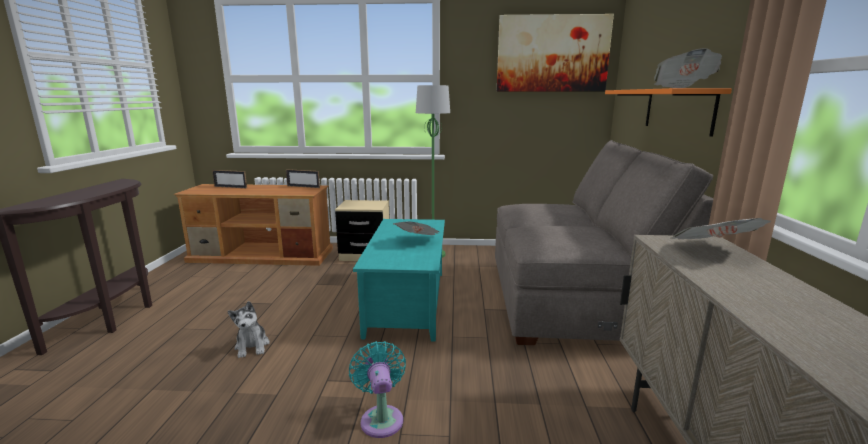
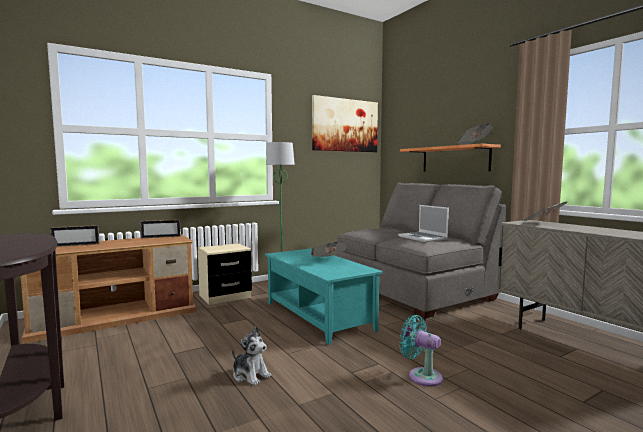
camera: 35 degrees left, 10 degrees down
(564, 232) = (423, 238): none -> laptop

